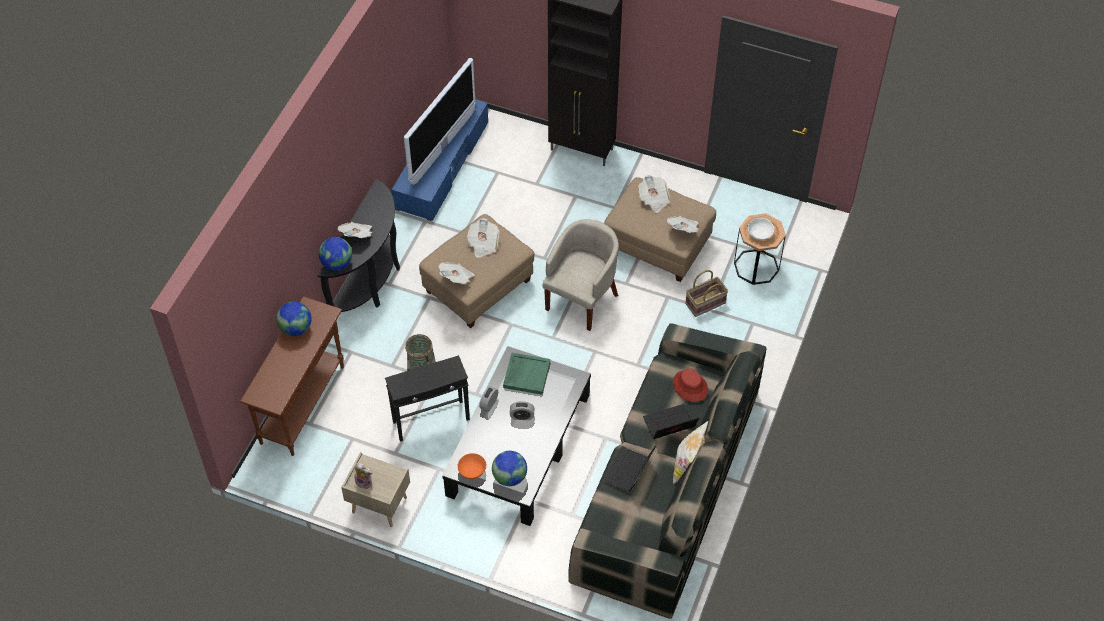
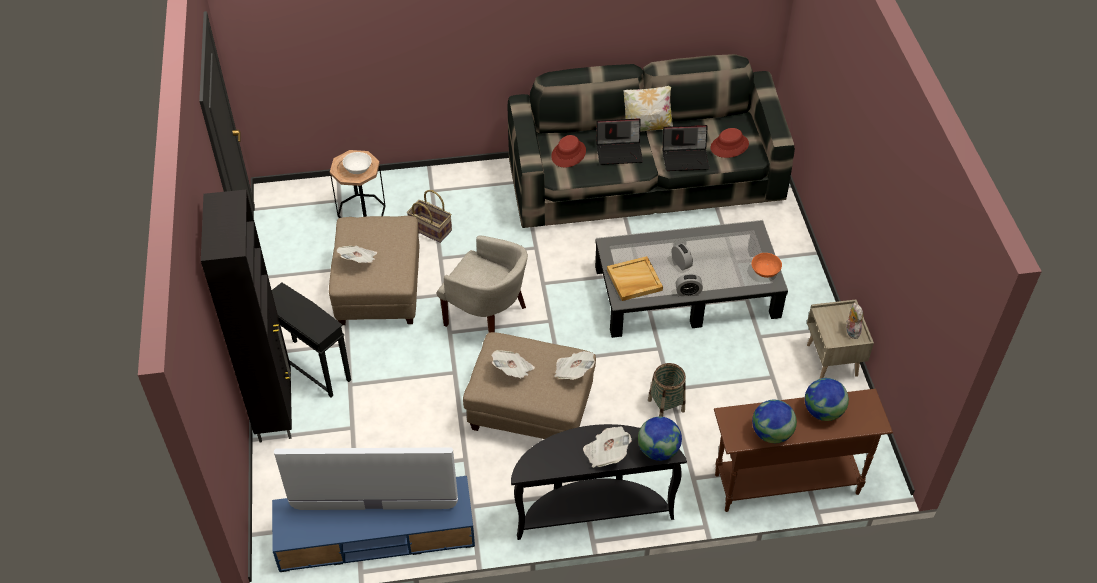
camera: 120 degrees left, 5 degrees down
(431, 421) = (715, 367): black side table -> black side table (312, 367)
(509, 477) = (748, 244): globe -> globe (823, 411)
(526, 374) = (634, 280): green tray -> beige tray
(582, 299) = (488, 319): beige armchair -> beige armchair turned 150 degrees counterclockwise
(622, 516) = (729, 146): none -> red hat
(669, 426) = (619, 151): laptop -> laptop turned 45 degrees counterclockwise
(683, 229) = (386, 224): newspaper -> none

